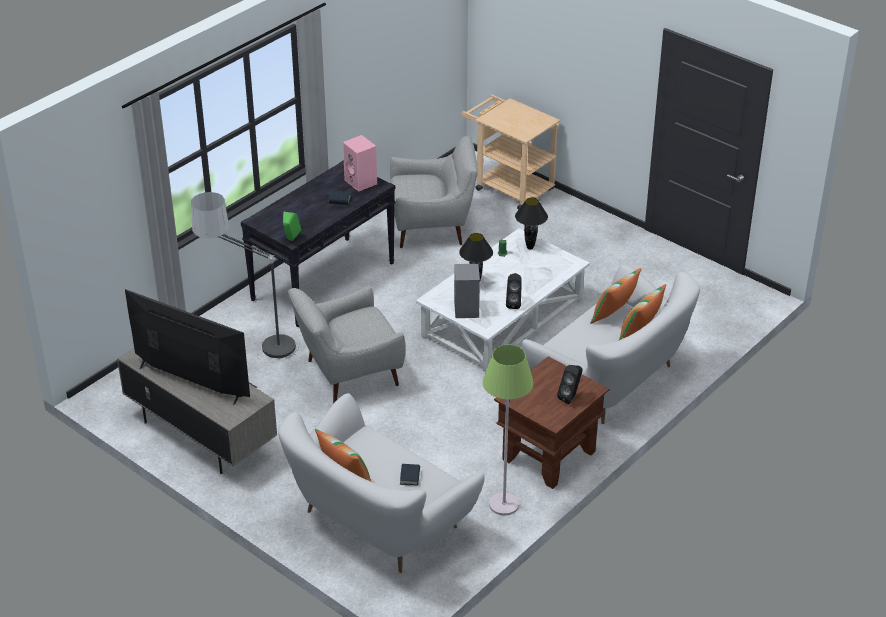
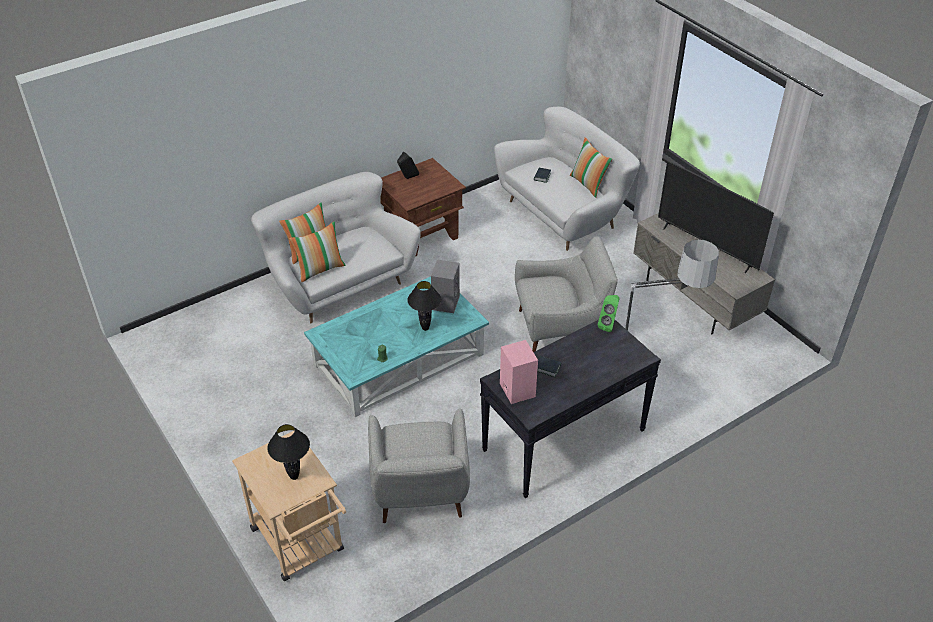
camera: 165 degrees left, 5 degrees up
(433, 227) = (420, 494): grey armchair -> grey armchair turned 105 degrees counterclockwise
(503, 319) = (399, 358): white coffee table -> turquoise coffee table
(503, 504) = (471, 209): green floor lamp -> none
(513, 303) = (400, 301): black speaker -> none
(530, 247) = (351, 360): black table lamp -> black table lamp (294, 477)

